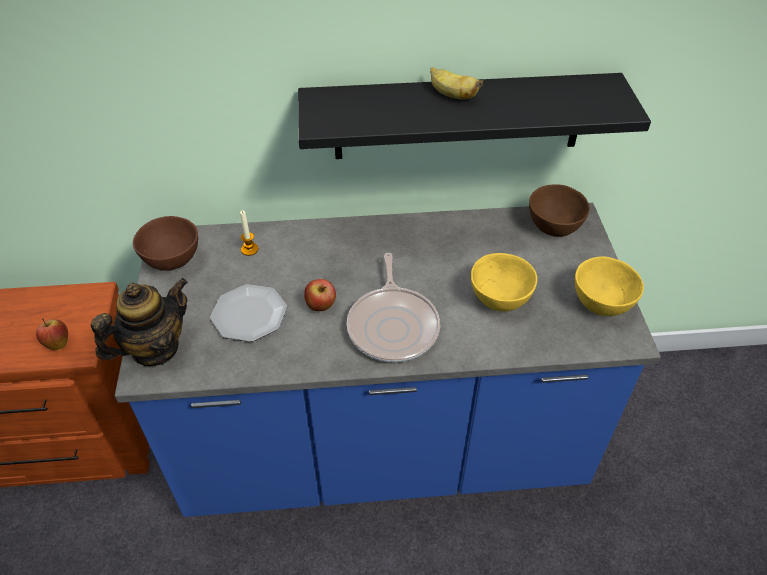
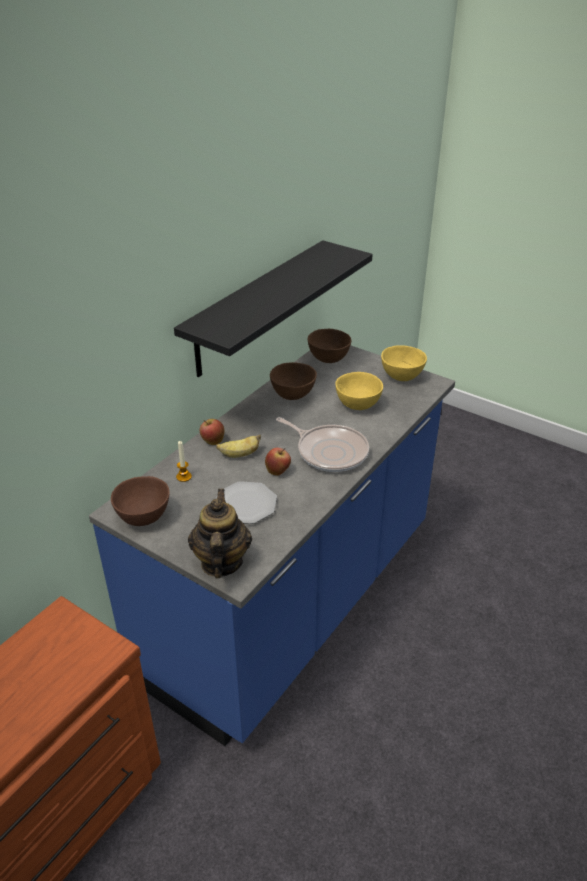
camera: 50 degrees left, 10 degrees down
(57, 343) = (84, 660): apple -> apple (212, 441)
(451, 95) = (266, 287): banana -> banana (239, 455)
(456, 241) = (293, 395): none -> brown bowl

